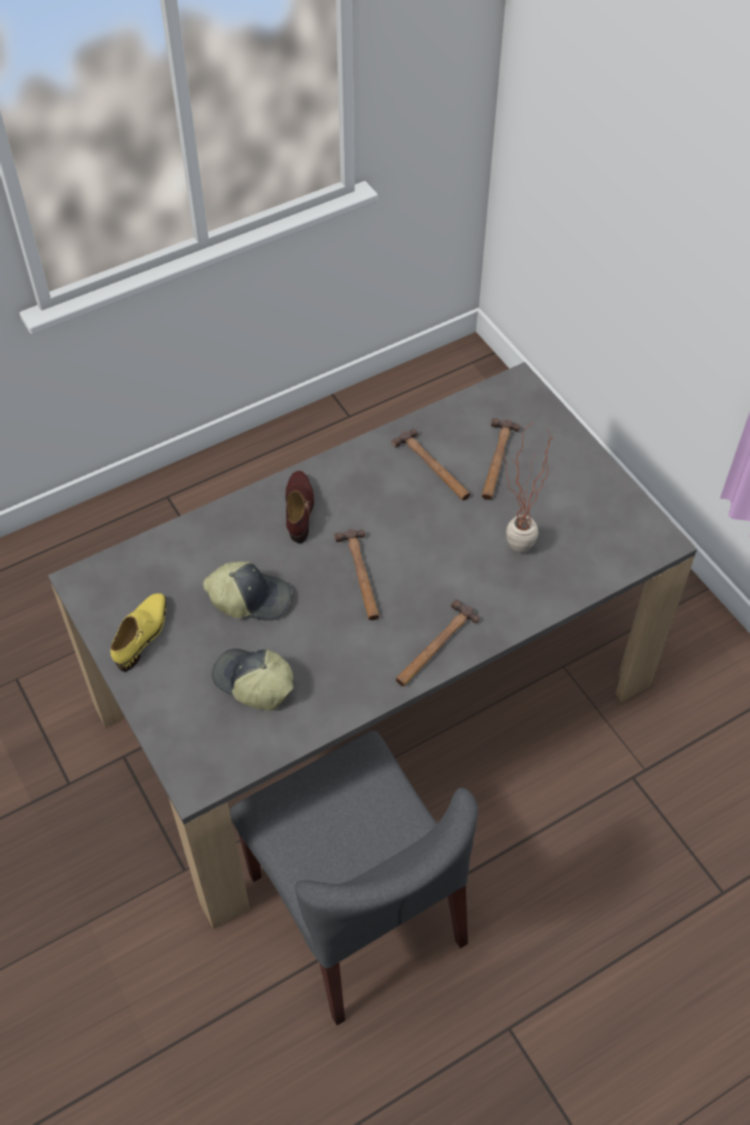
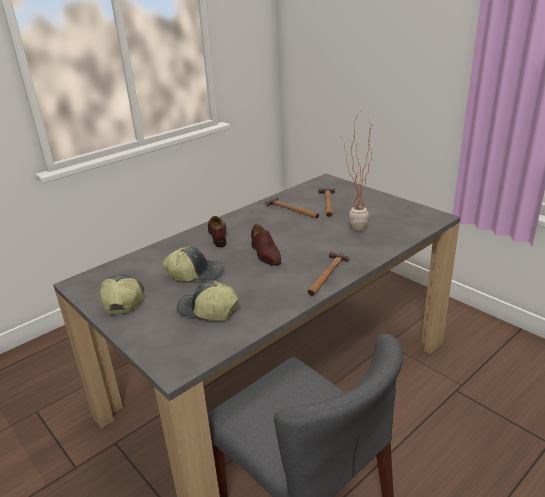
camera: 10 degrees left, 25 degrees down
(142, 634) = (123, 300): yellow shoe -> cap
(360, 576) = (265, 254): hammer -> brown shoe

